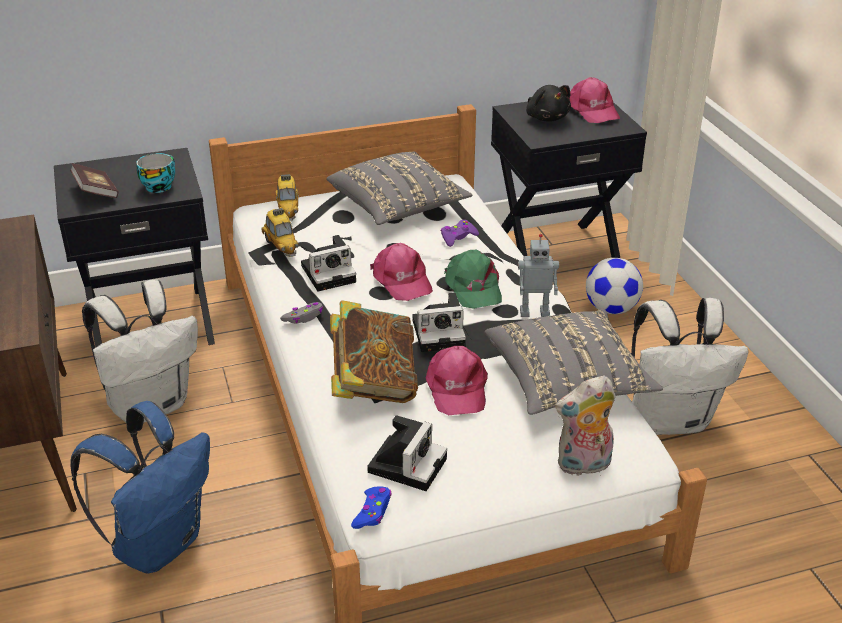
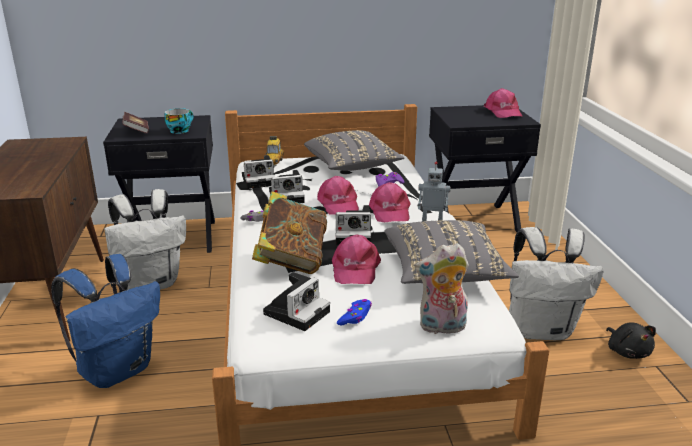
camera: 10 degrees right, 10 degrees down
(281, 246) = (260, 180): toy car -> camera
(372, 512) = (256, 340): blue game controller -> blue game controller (355, 317)
(473, 287) = (389, 211): green cap -> pink cap
(546, 117) = (467, 114): black plush toy -> black plush toy (627, 351)
(611, 309) = (508, 256): football -> none

